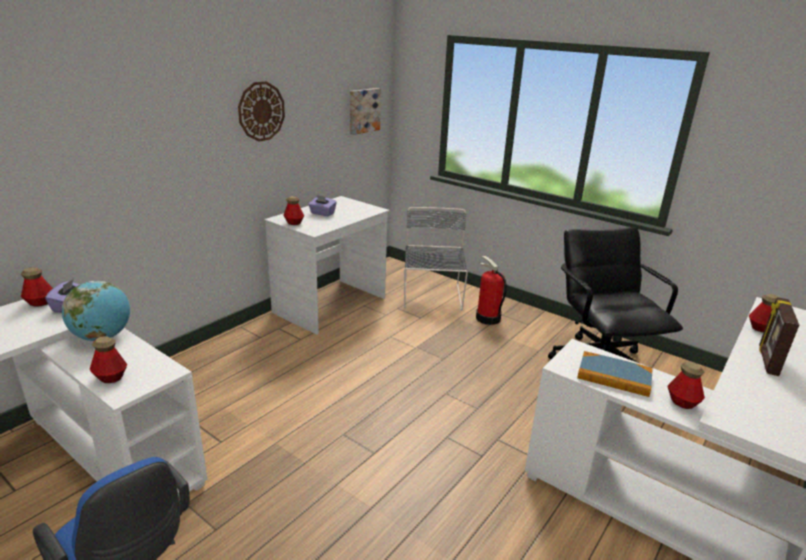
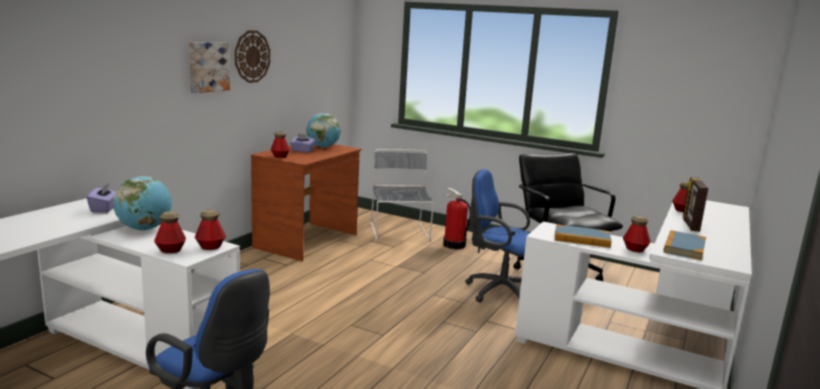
camera: 10 degrees left, 10 degrees down
(40, 303) = (73, 207): bottle -> bottle (210, 247)
(331, 305) = (307, 241): white desk -> brown desk
(348, 207) = (323, 147): none -> globe
(363, 110) = (331, 65): picture -> picture (208, 66)
(521, 392) = (497, 291): none -> blue office chair
(751, 410) = (684, 247): none -> book

